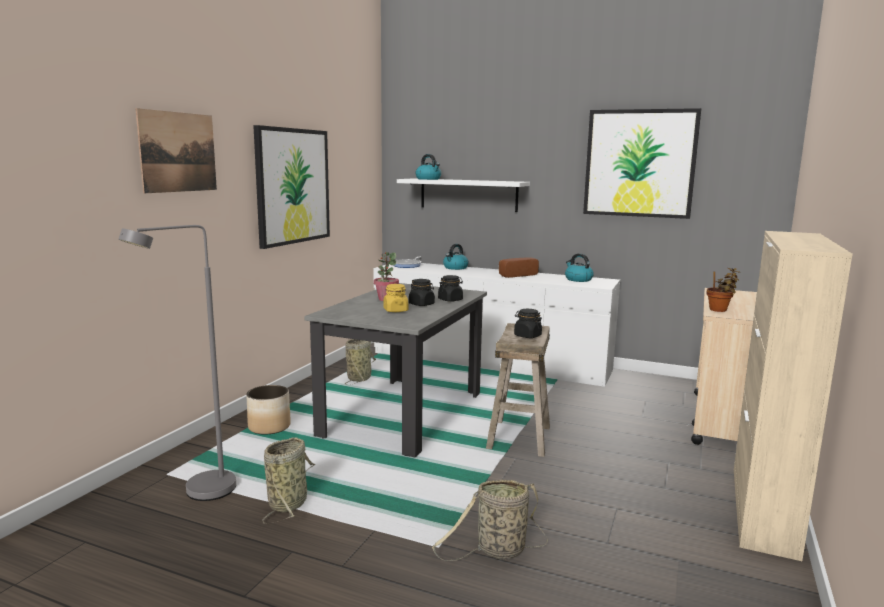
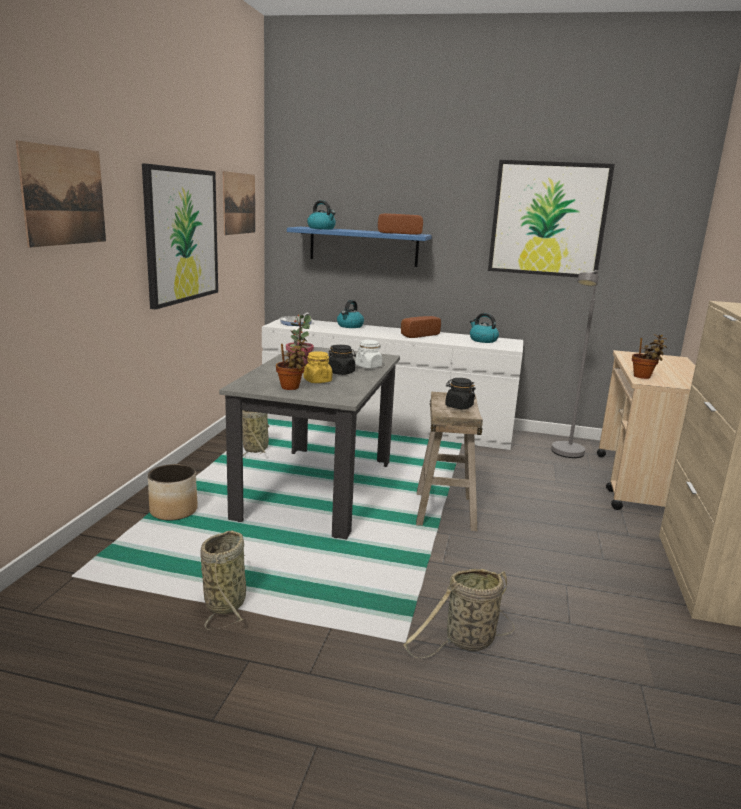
camera: 10 degrees left, 5 degrees up
(199, 494) = (118, 598): grey floor lamp -> grey floor lamp (565, 455)
(353, 159) = (239, 203): none -> picture
(368, 315) = (291, 388): none -> potted plant
(450, 300) = (368, 366): black jar -> white jar
(468, 194) = (363, 246): white shelf -> blue shelf
(498, 181) = (399, 233): none -> bread

